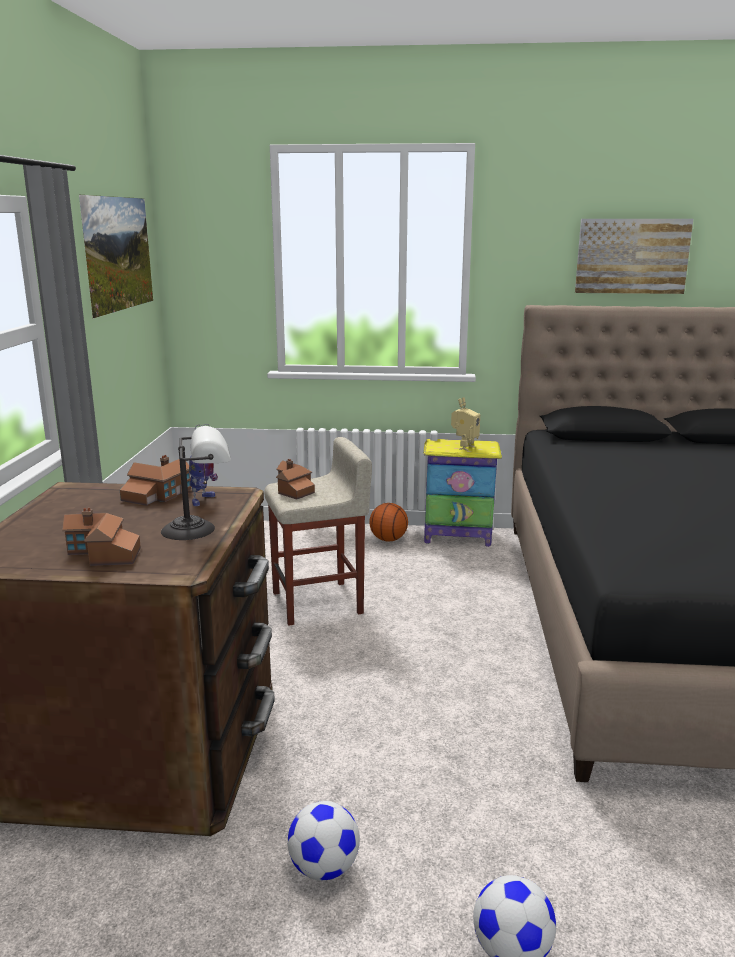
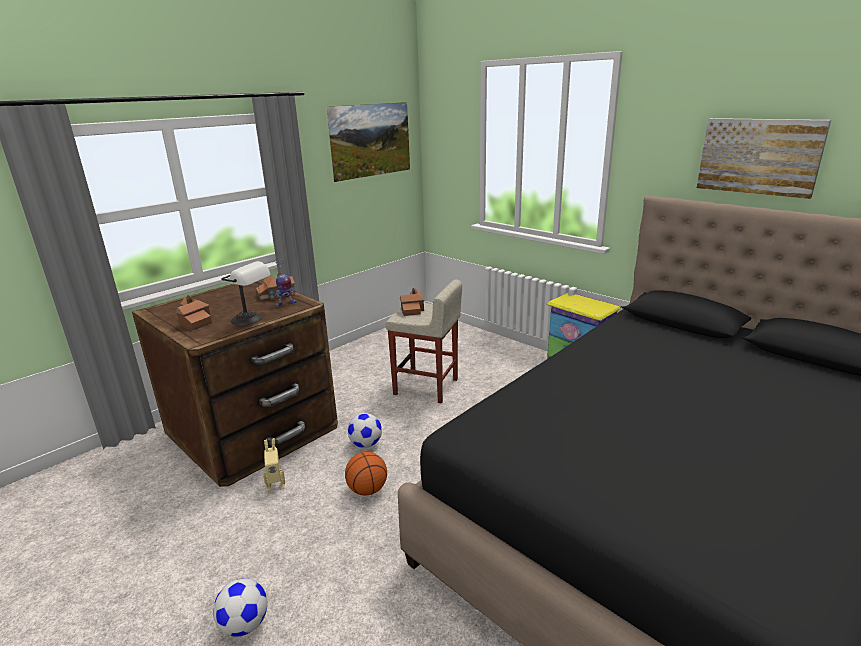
camera: 40 degrees right, 5 degrees up
(324, 868) = (235, 529): football -> football (366, 444)
(388, 539) = (525, 360): basketball -> basketball (367, 490)
(464, 447) = (581, 305): toy robot -> toy robot (276, 484)

